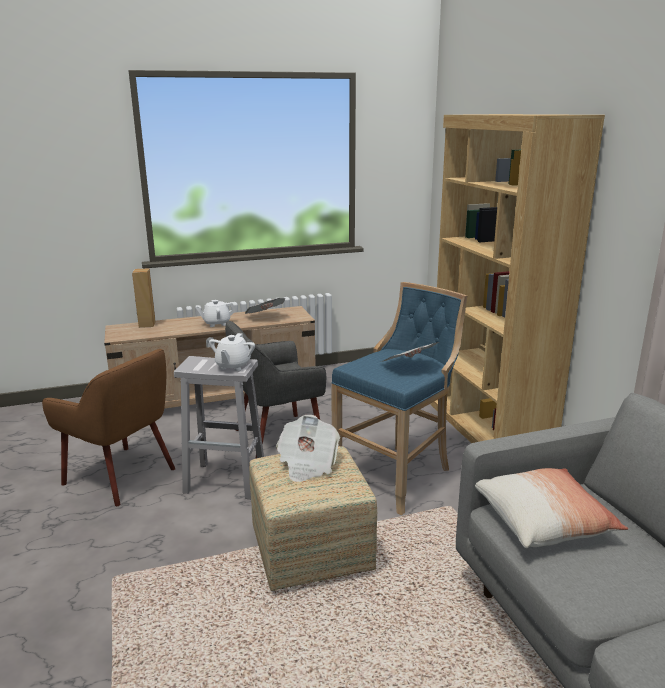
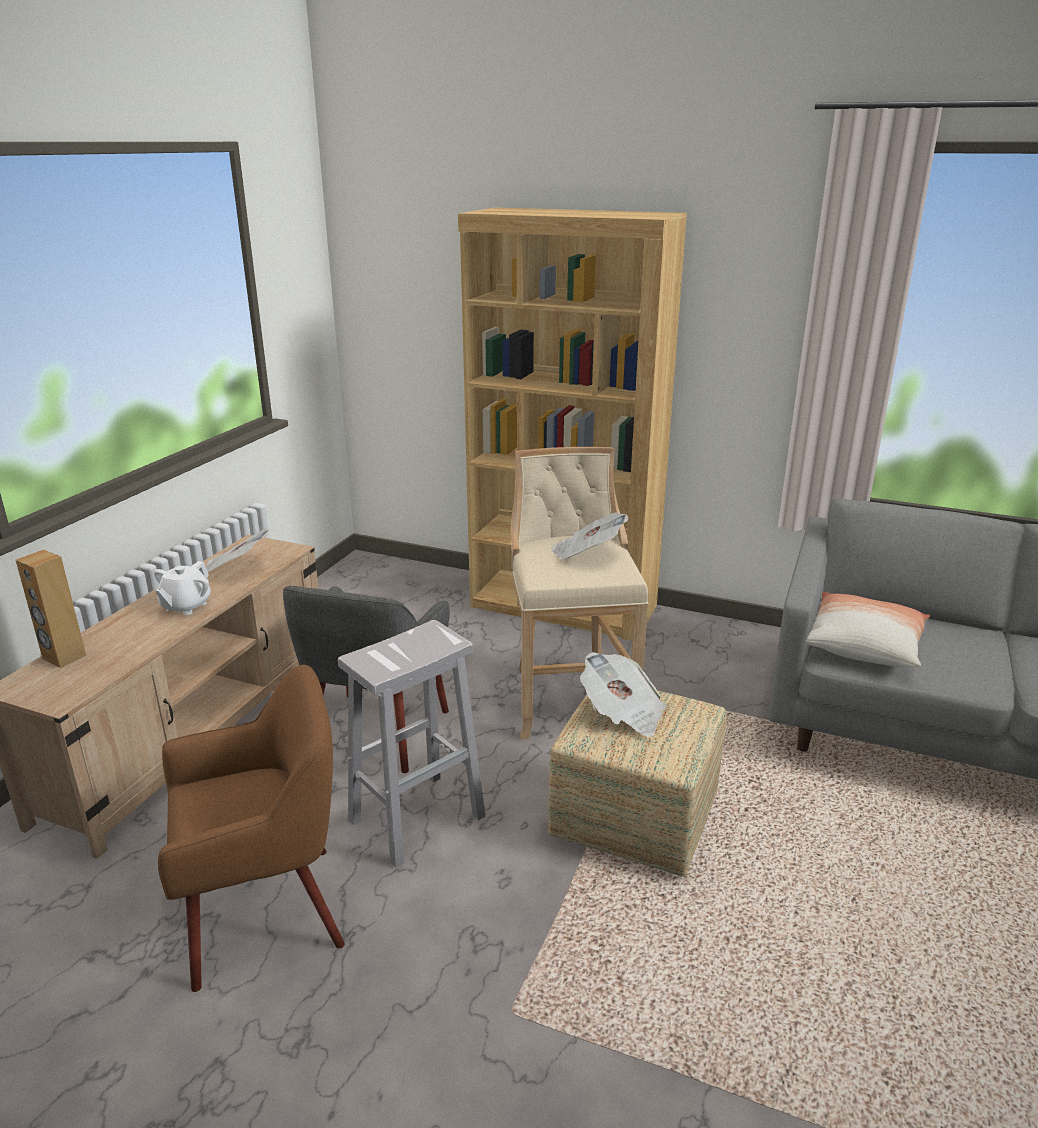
camera: 50 degrees left, 5 degrees up
(233, 366) = (430, 640): white teapot -> none
(397, 475) = (569, 696): blue stool -> beige stool

